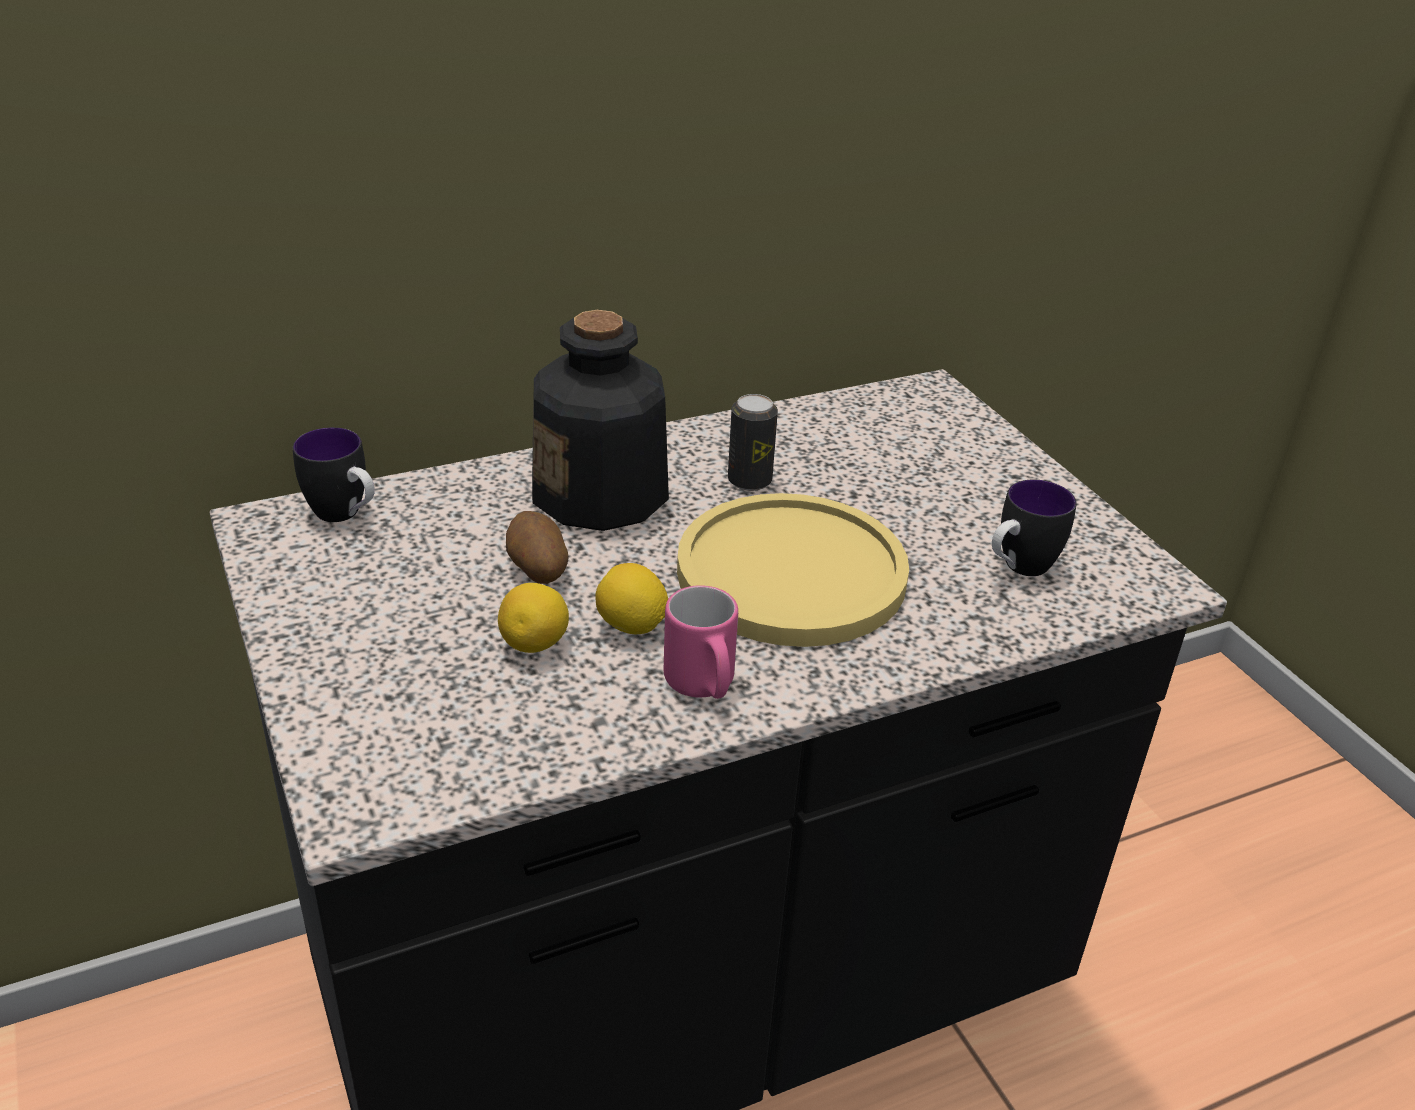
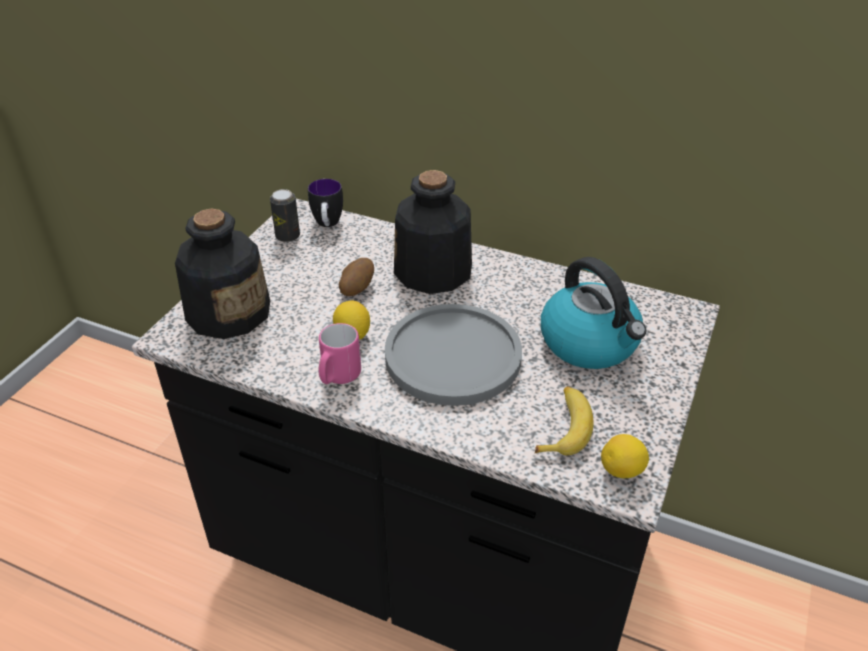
camera: 50 degrees right, 5 degrees up
(397, 714) = (228, 312): none -> bottle
(535, 644) = (309, 318): lemon -> lemon (622, 471)
(749, 480) = (508, 303): can -> can (287, 236)
(791, 573) = (453, 356): yellow plate -> grey plate
(900, 472) = (590, 343): none -> kettle
(1018, 569) = (564, 427): mug -> banana

